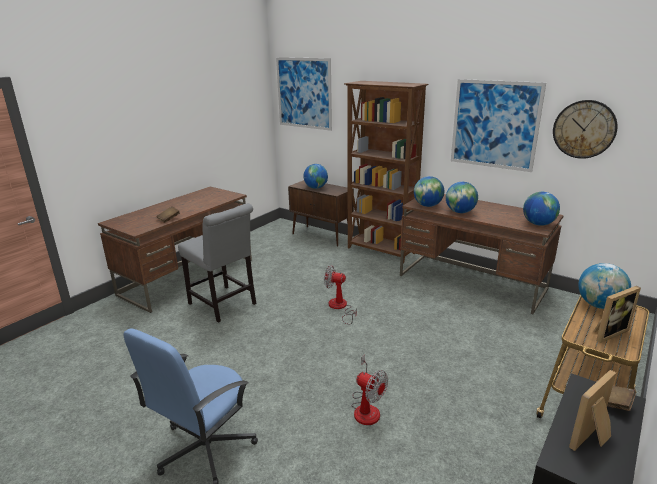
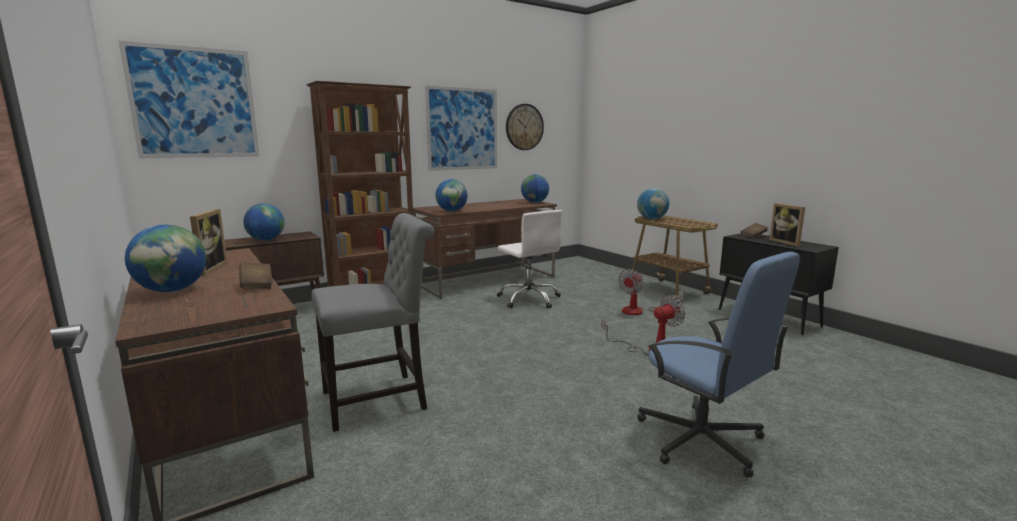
camera: 70 degrees left, 10 degrees down
(340, 307) = (472, 332): fan -> fan (640, 311)
(442, 315) = (529, 299): none -> white office chair
(460, 212) = (482, 208): globe -> globe (172, 290)
(607, 332) = (685, 222): picture frame -> picture frame (207, 269)

